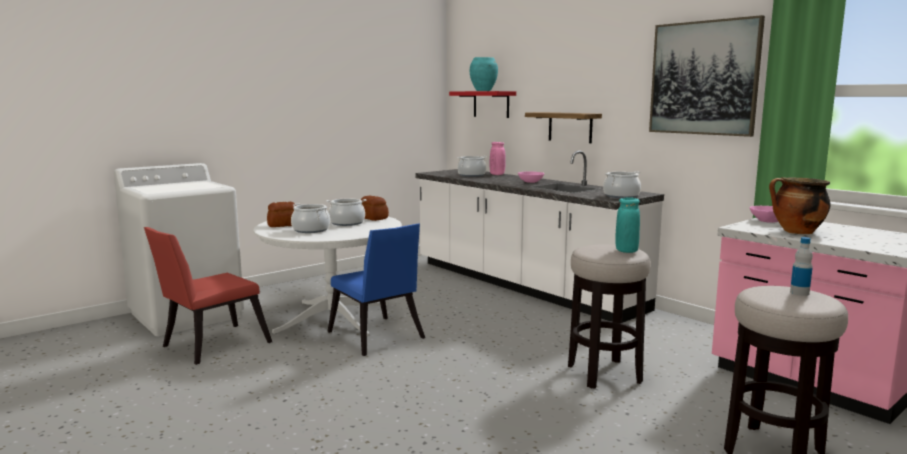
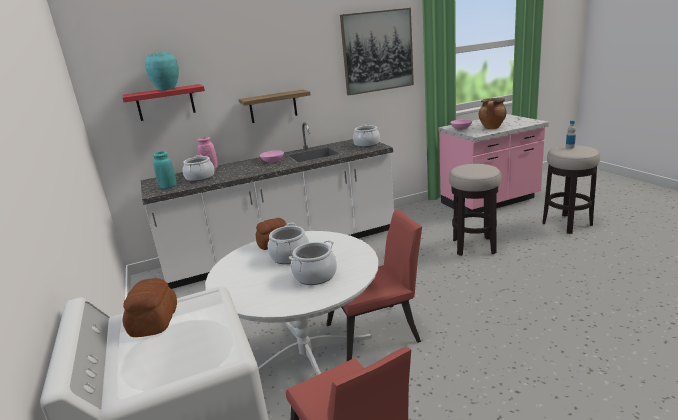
camera: 70 degrees left, 10 degrees up
(282, 225) = (270, 295): bread -> bread (153, 322)
(377, 338) = (378, 332): blue chair -> red chair
(626, 251) = (480, 165): turquoise vase -> turquoise vase (168, 187)

